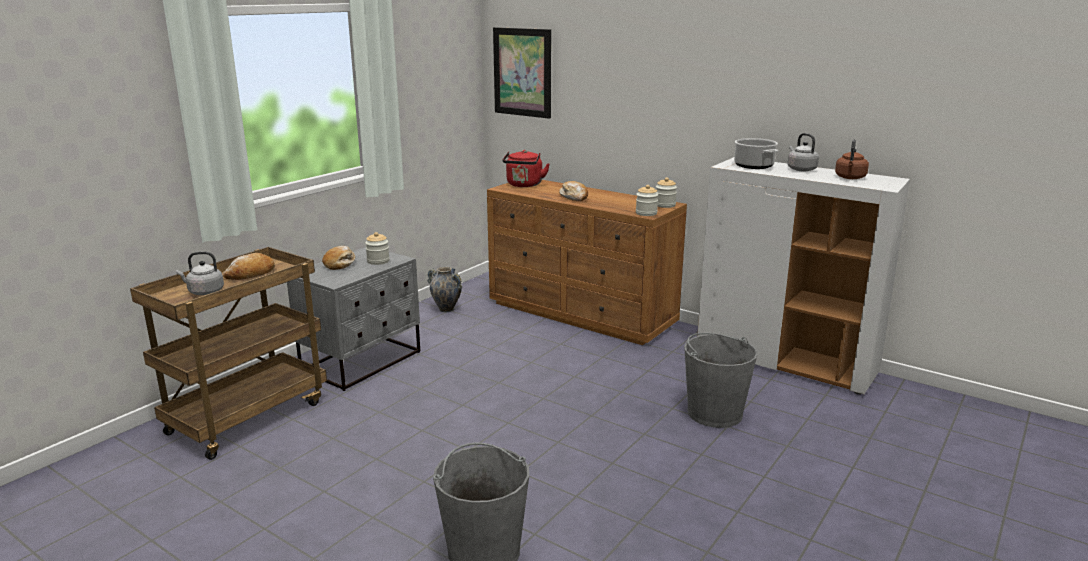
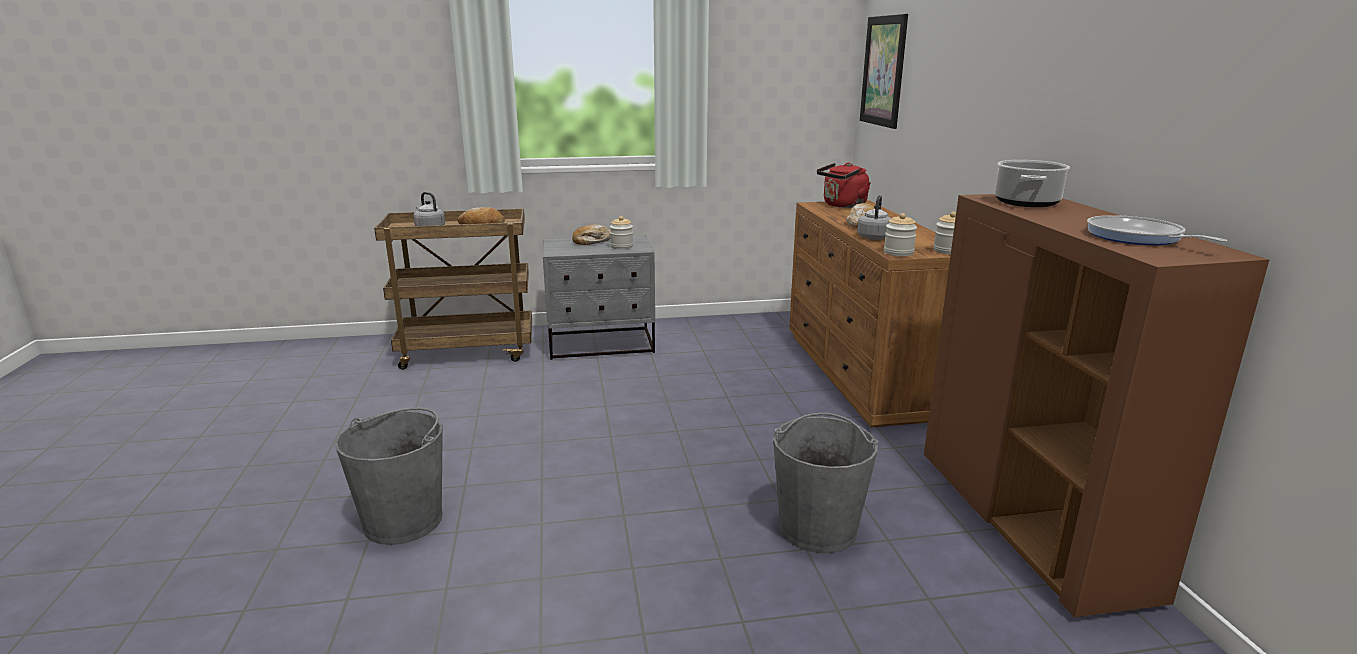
camera: 45 degrees right, 0 degrees up
(446, 309) = (740, 327): vase -> none
(786, 362) = (1030, 524): white cabinet -> brown cabinet
(800, 169) = (1089, 216): grey kettle -> grey kettle (874, 237)
(850, 178) = (1137, 237): brown kettle -> frying pan

